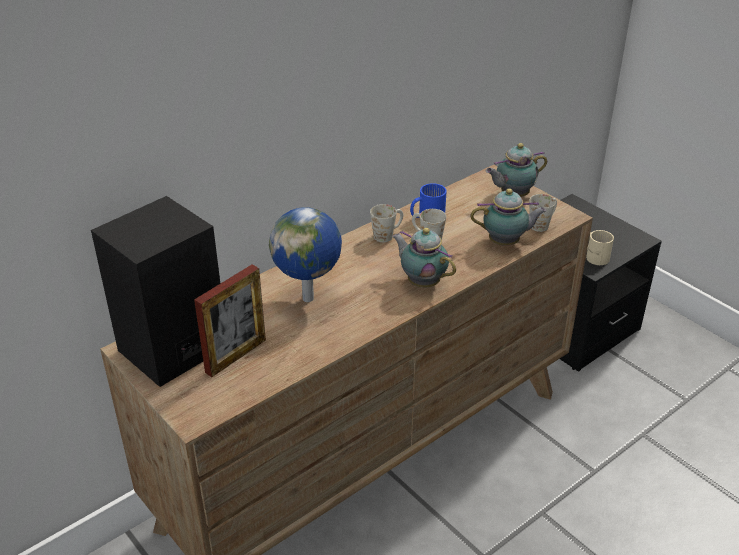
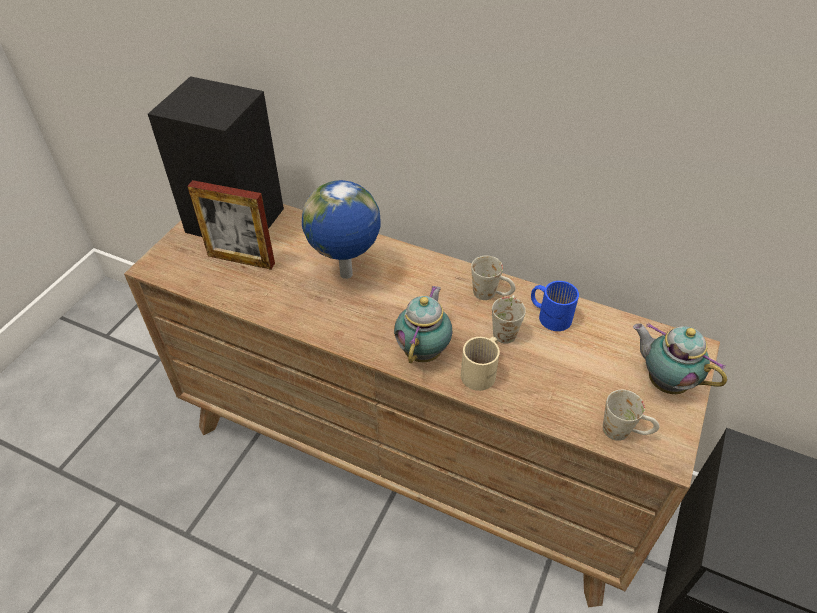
camera: 65 degrees right, 10 degrees up
(506, 243) = (553, 404): teapot -> none
(595, 255) = (757, 550): beige mug -> beige mug (482, 372)

